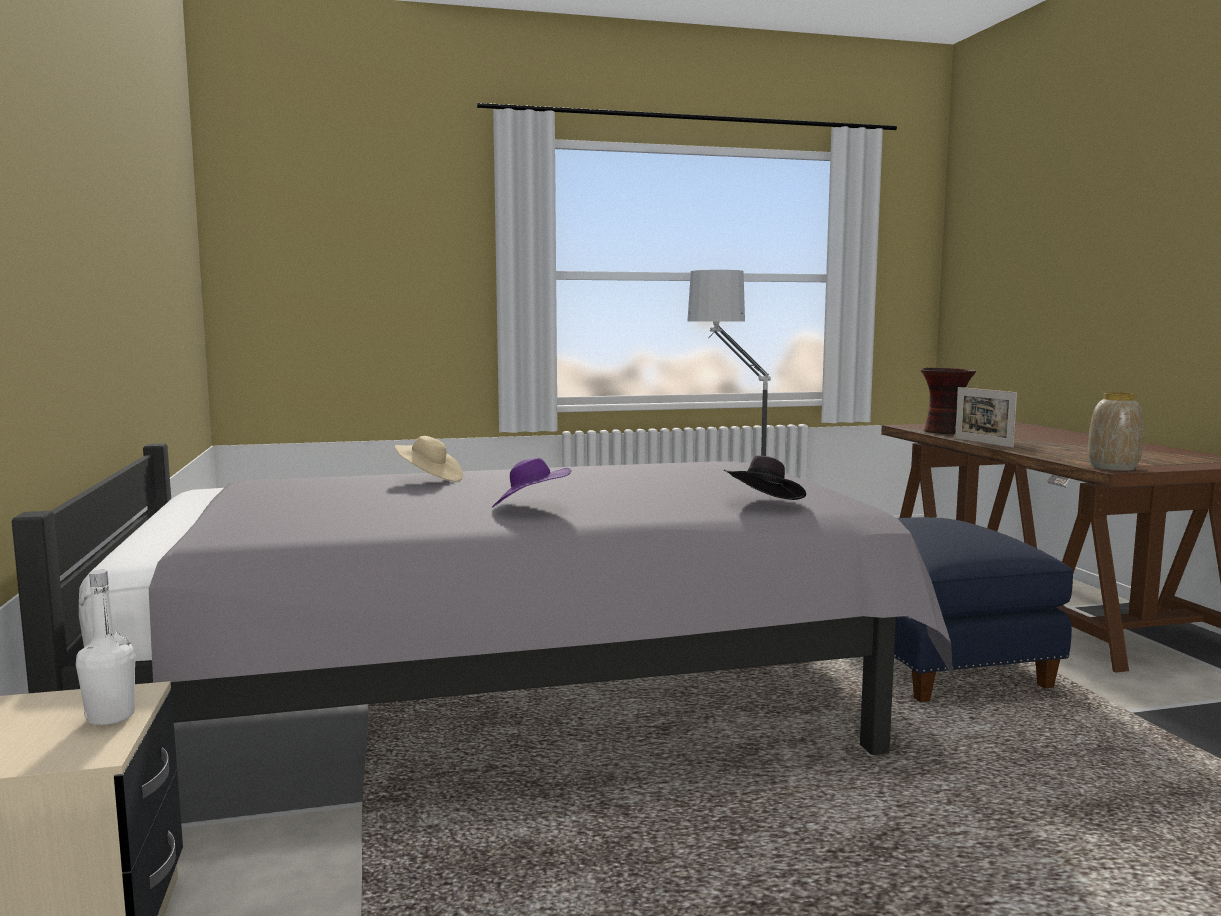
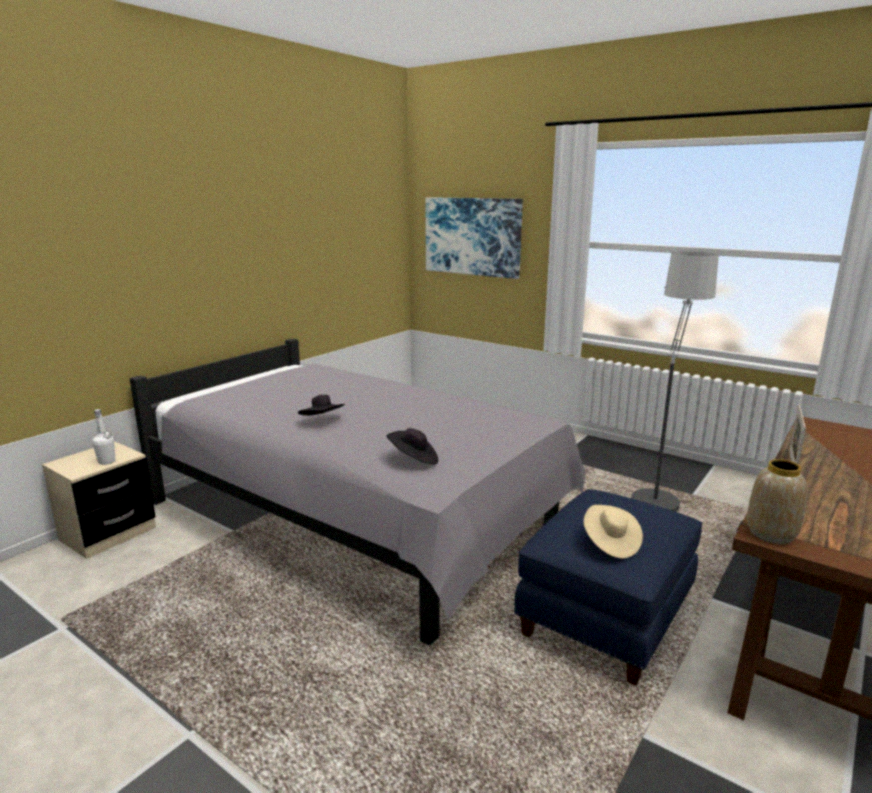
camera: 50 degrees right, 10 degrees up
(345, 270) = (472, 236): none -> picture
(429, 479) = (358, 386): beige hat -> beige hat (610, 543)
(530, 508) = (323, 421): purple hat -> black hat
(945, 432) = (815, 441): vase -> none

